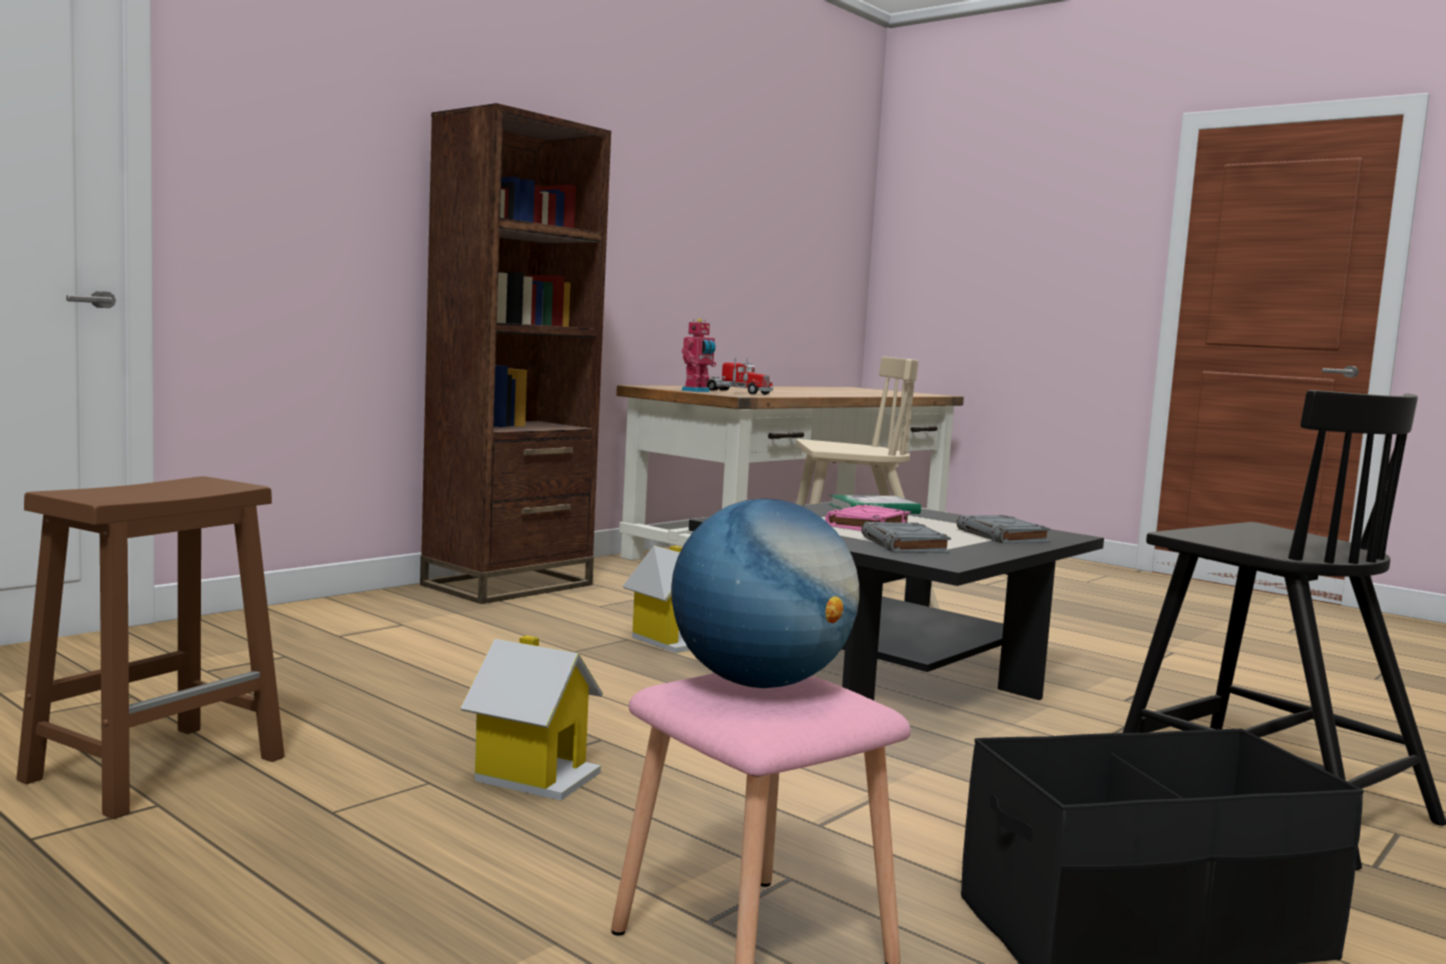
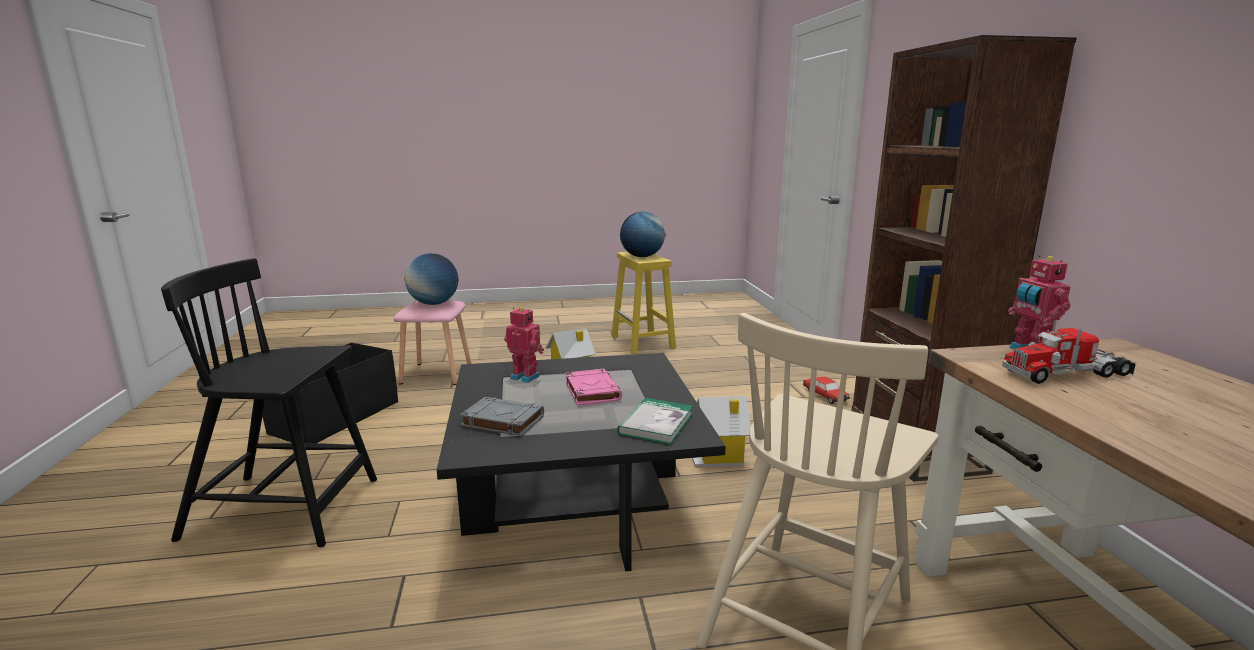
camera: 130 degrees right, 10 degrees up
(158, 767) = (643, 342): brown stool -> yellow stool
(162, 490) = (642, 256): none -> globe
(384, 616) = (825, 396): none -> toy car
(905, 545) = (526, 377): grey book -> toy robot

